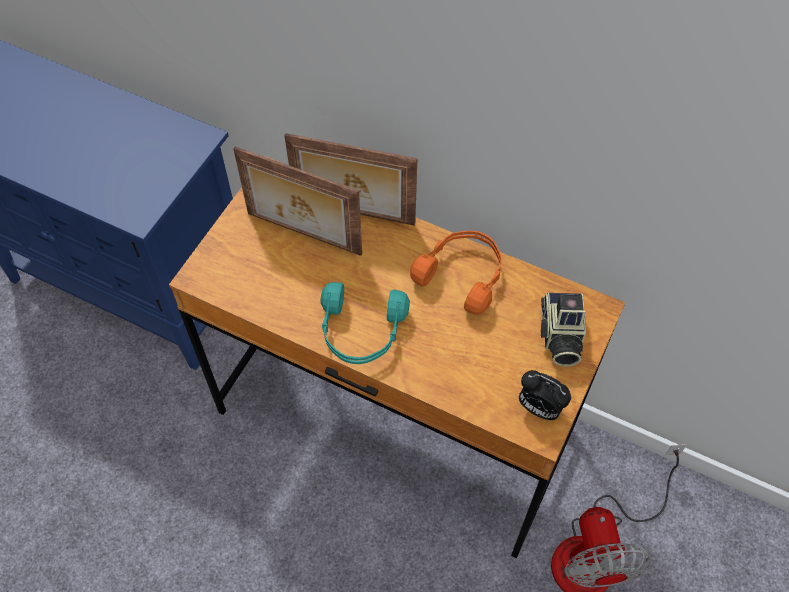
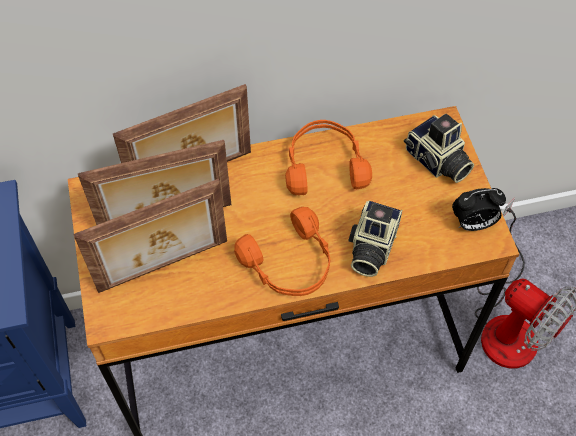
camera: 40 degrees left, 0 degrees up
(269, 267) = (164, 267): none -> picture frame
(361, 332) = (290, 264): turquoise headphones -> orange headphones
(435, 365) = (371, 247): none -> camera

